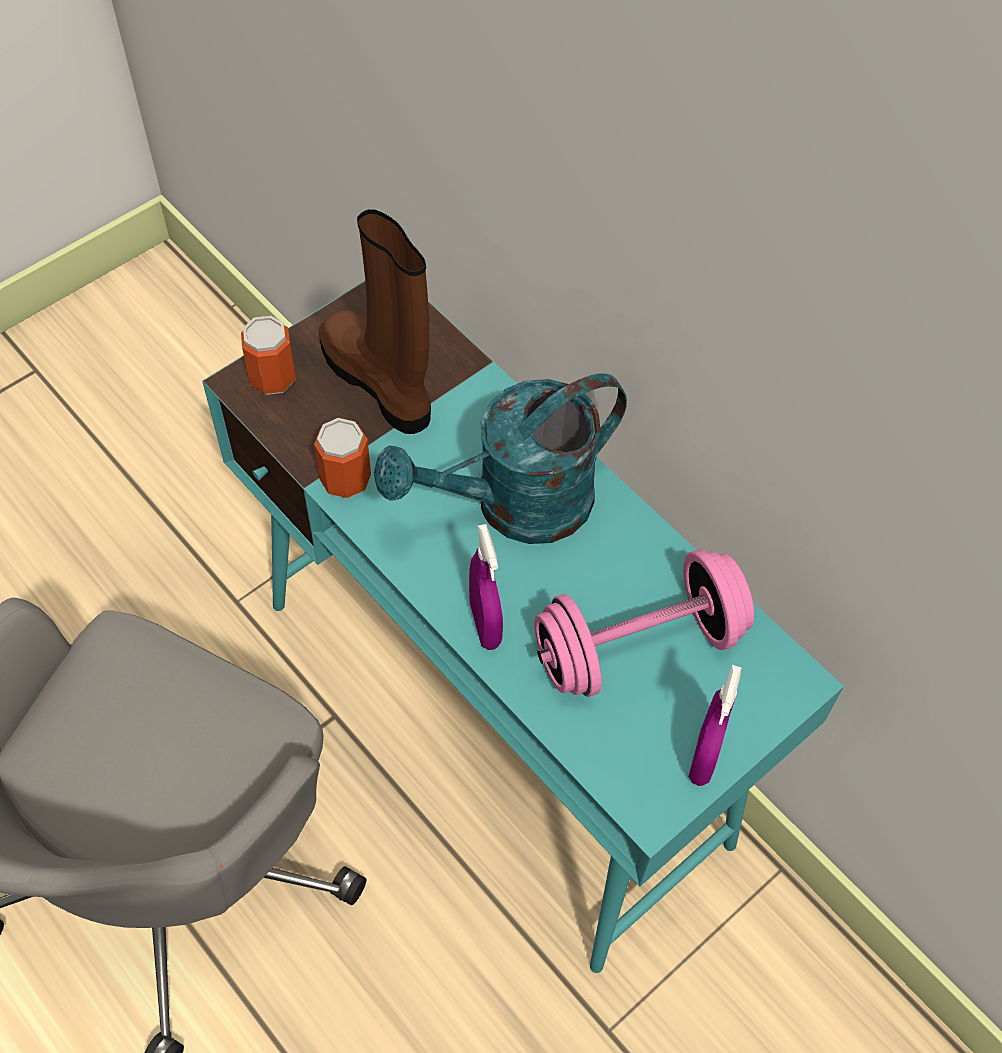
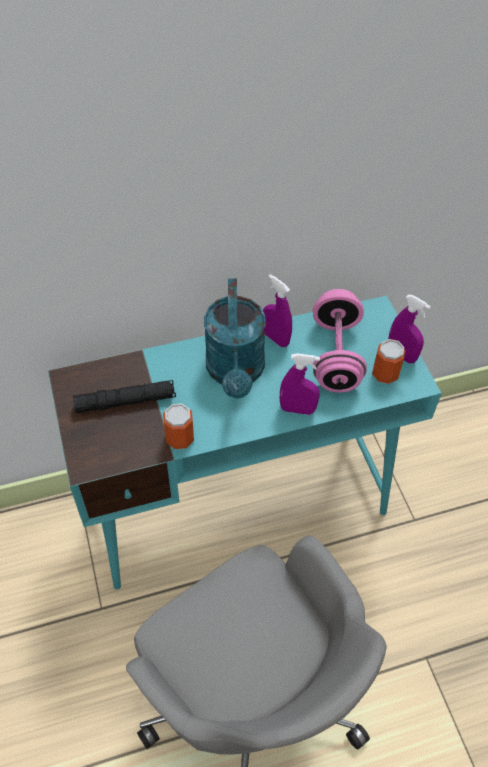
camera: 65 degrees left, 5 degrees down
(273, 378) = (91, 450): can -> can (385, 374)
(380, 383) = (125, 401): brown boot -> black flashlight
(623, 537) = (275, 338): none -> purple spray bottle

